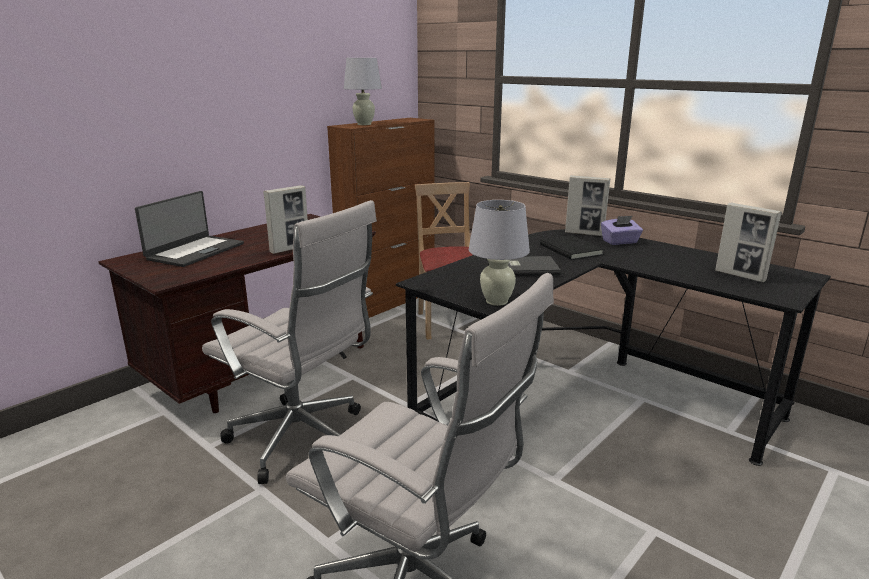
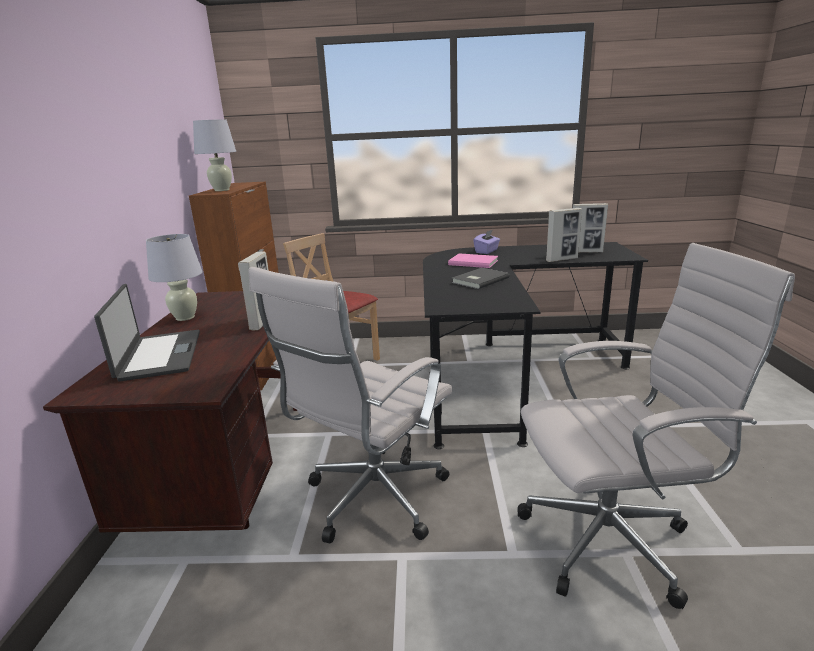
camera: 40 degrees left, 0 degrees up
(303, 441) = (372, 500): white office chair -> white office chair turned 135 degrees clockwise
(496, 301) = (517, 303): white table lamp -> white table lamp (185, 317)
(571, 249) = (473, 262): black book -> pink book
(584, 234) = (455, 252): picture frame -> picture frame (562, 259)

